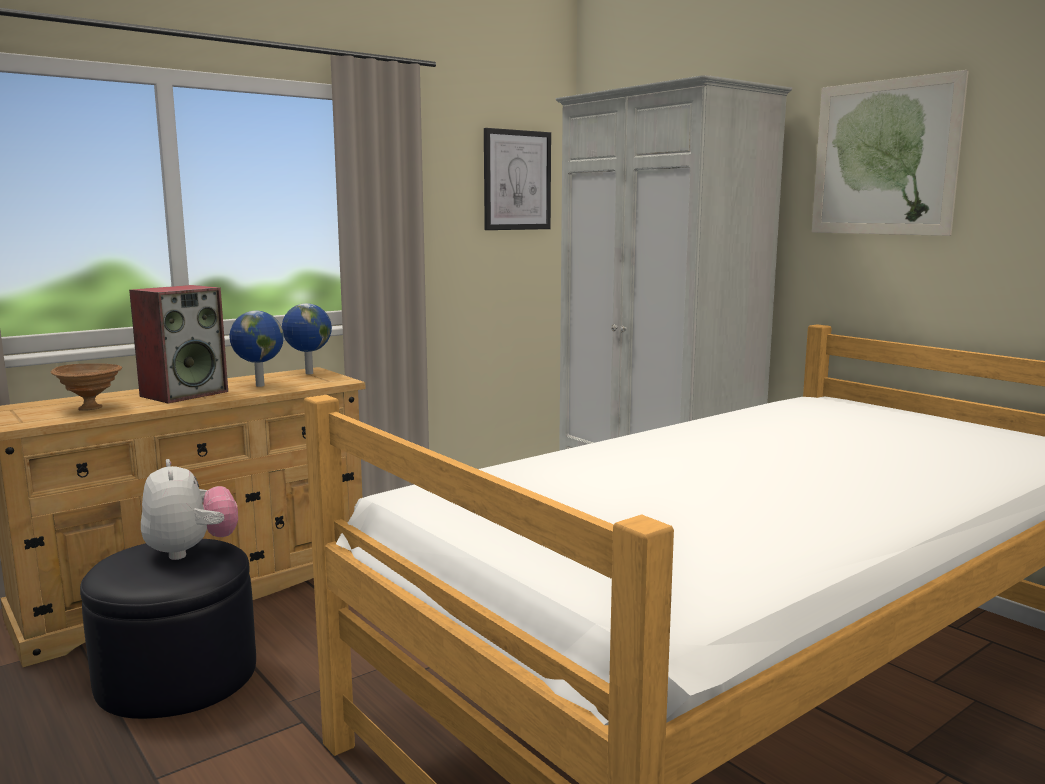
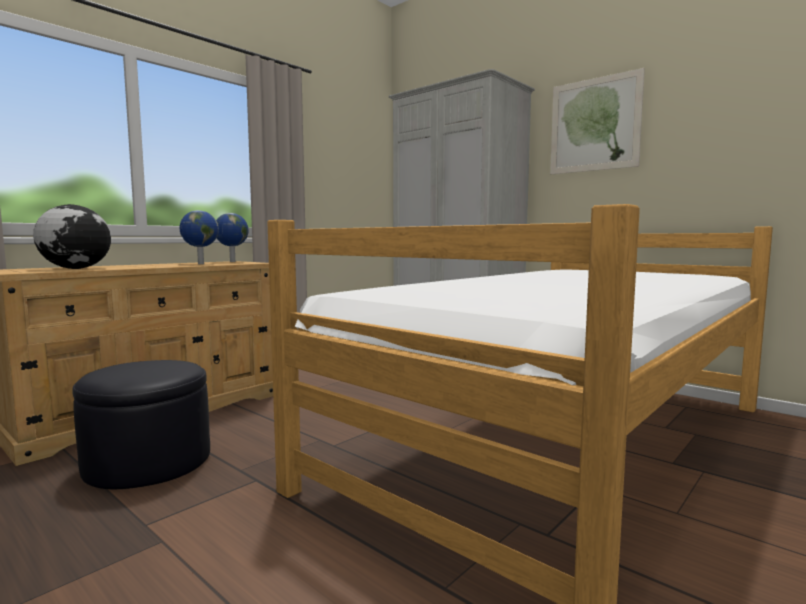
camera: 10 degrees left, 5 degrees down
(91, 408) = (76, 268): brown bowl -> globe
(184, 393) = (146, 265): speaker -> none
(191, 551) = (160, 364): plush toy -> none
(517, 180) = (358, 155): picture -> none

